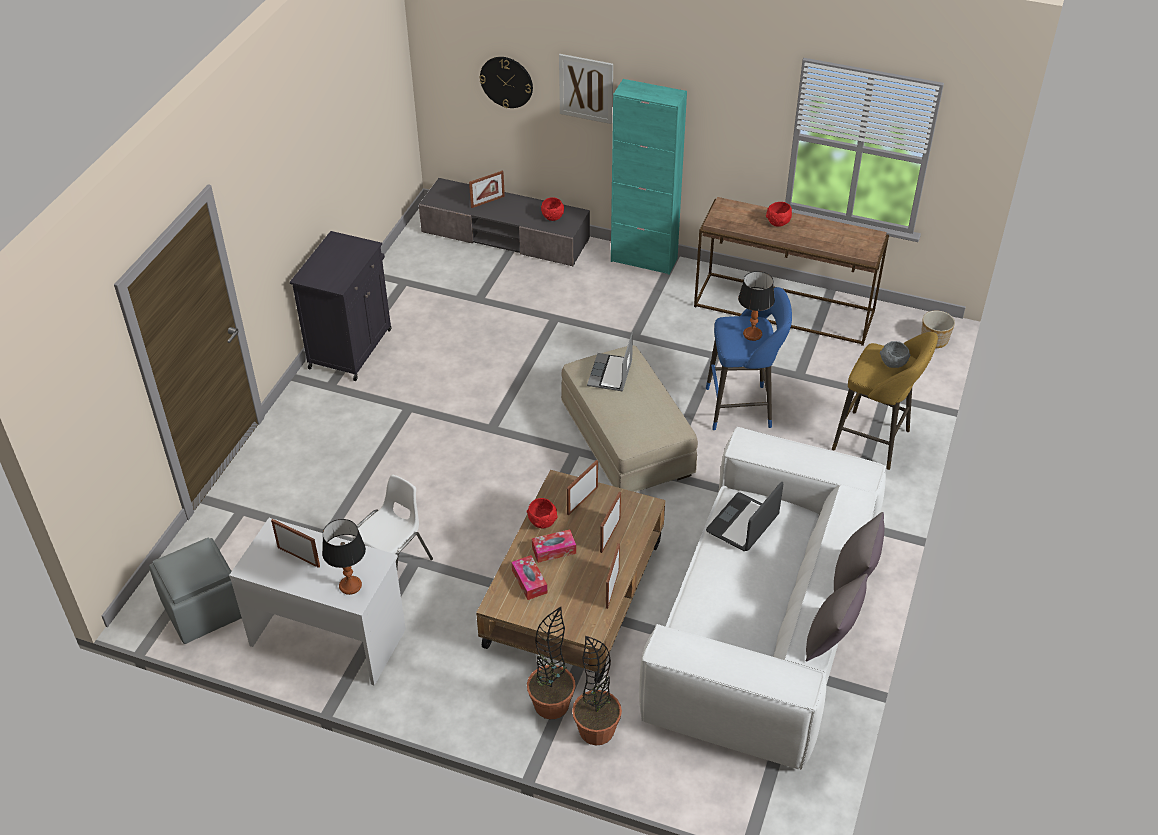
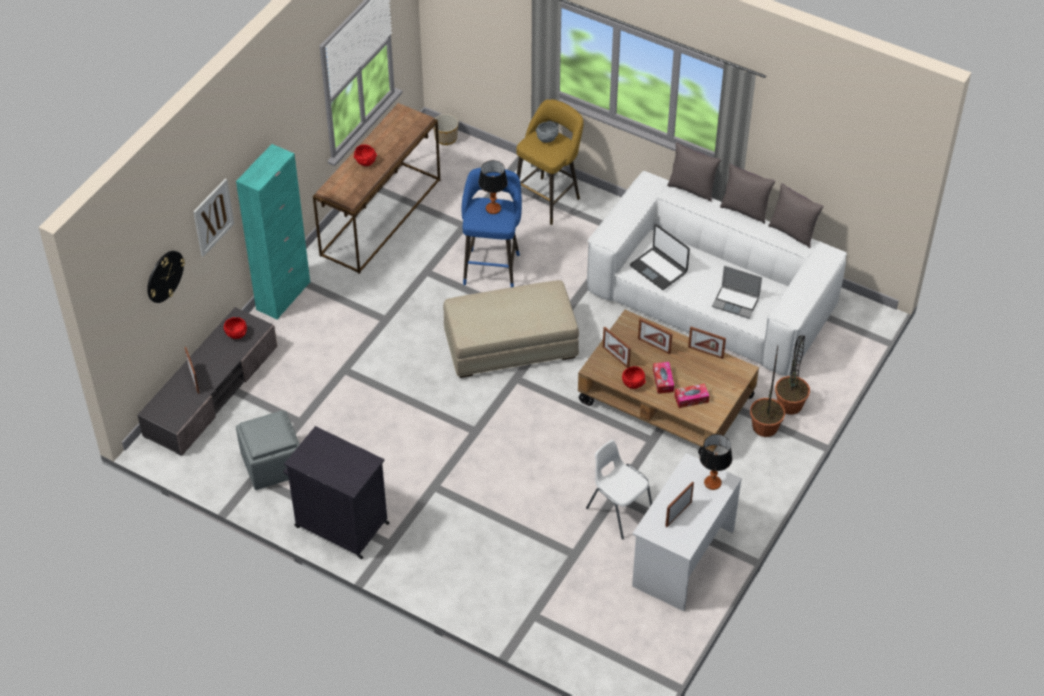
camera: 80 degrees left, 5 degrees up
(204, 608) = (639, 643): grey ottoman -> grey ottoman (272, 464)
(610, 374) = (482, 317): laptop -> laptop (736, 302)
(871, 518) = (692, 189): none -> grey pillow

